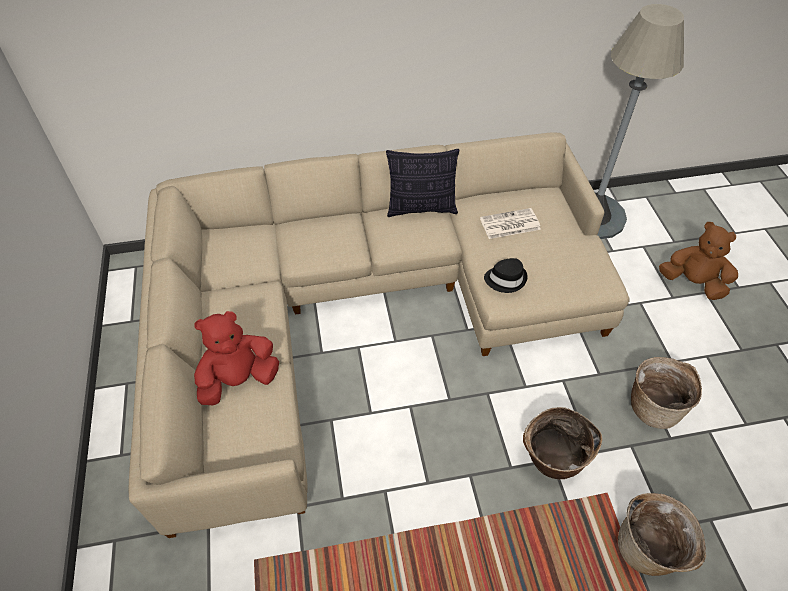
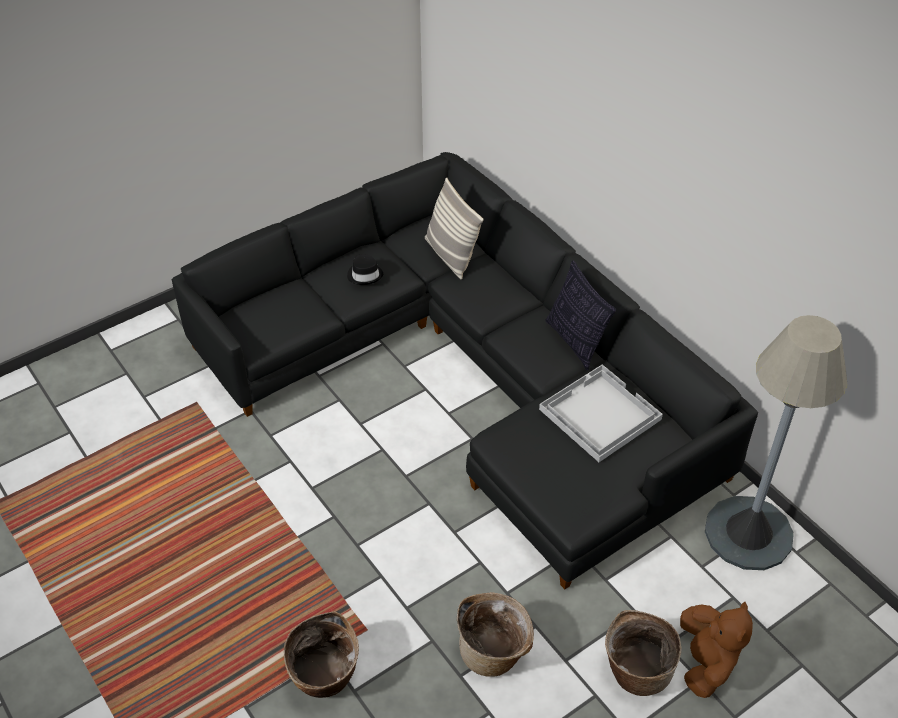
camera: 65 degrees right, 5 degrees down
(238, 380) = (307, 299): red plush toy -> none
(266, 247) = (450, 256): none -> pillow
(362, 309) = (471, 375): beige sofa -> black sofa
(505, 279) = (522, 433): black hat -> black hat (365, 274)
(509, 224) = (598, 414): newspaper -> white tray
(552, 459) = (382, 576): basket -> basket (636, 671)

